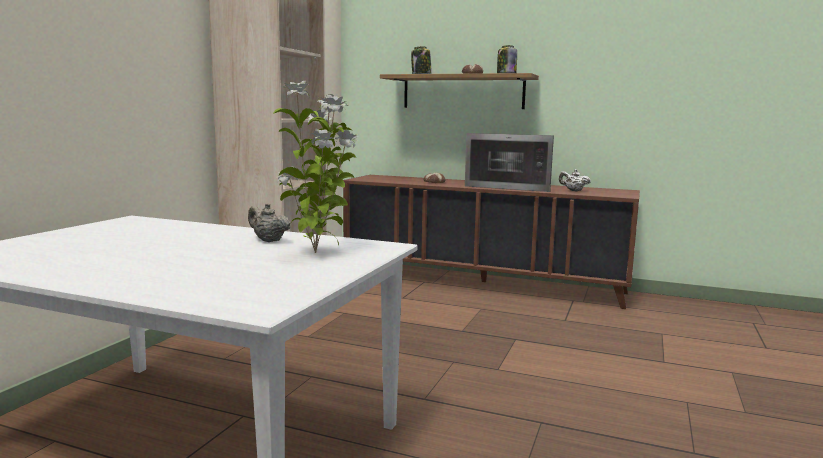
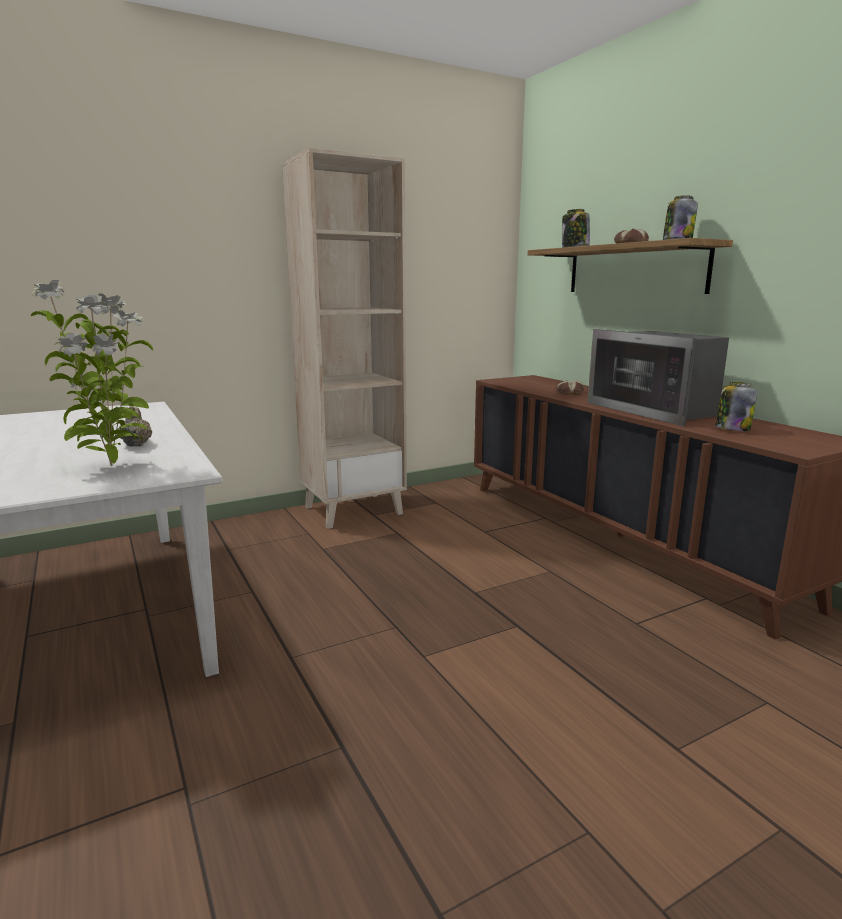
camera: 40 degrees right, 5 degrees up
(573, 191) = (732, 429): white teapot -> jar

